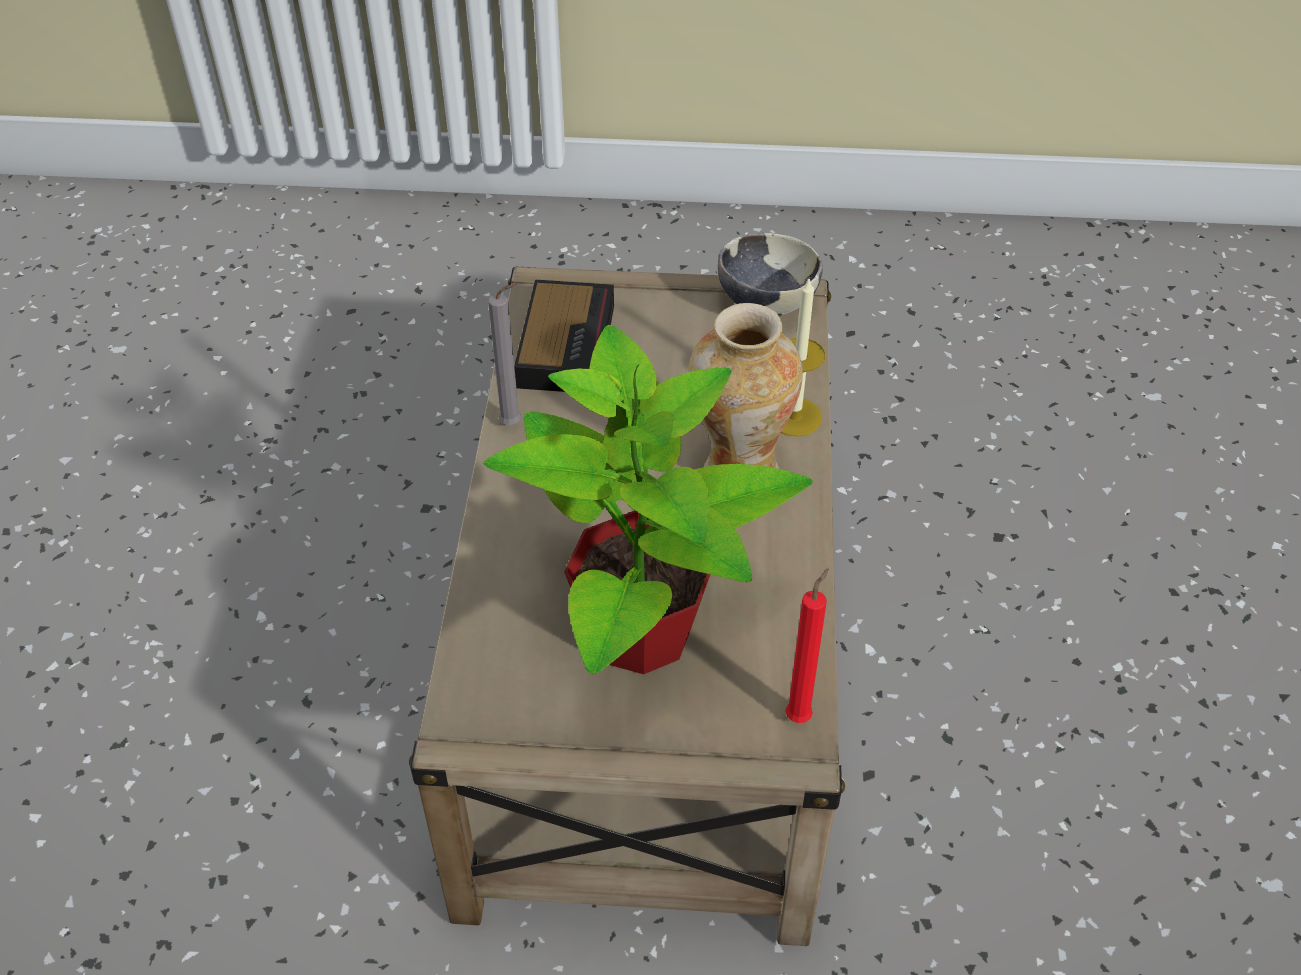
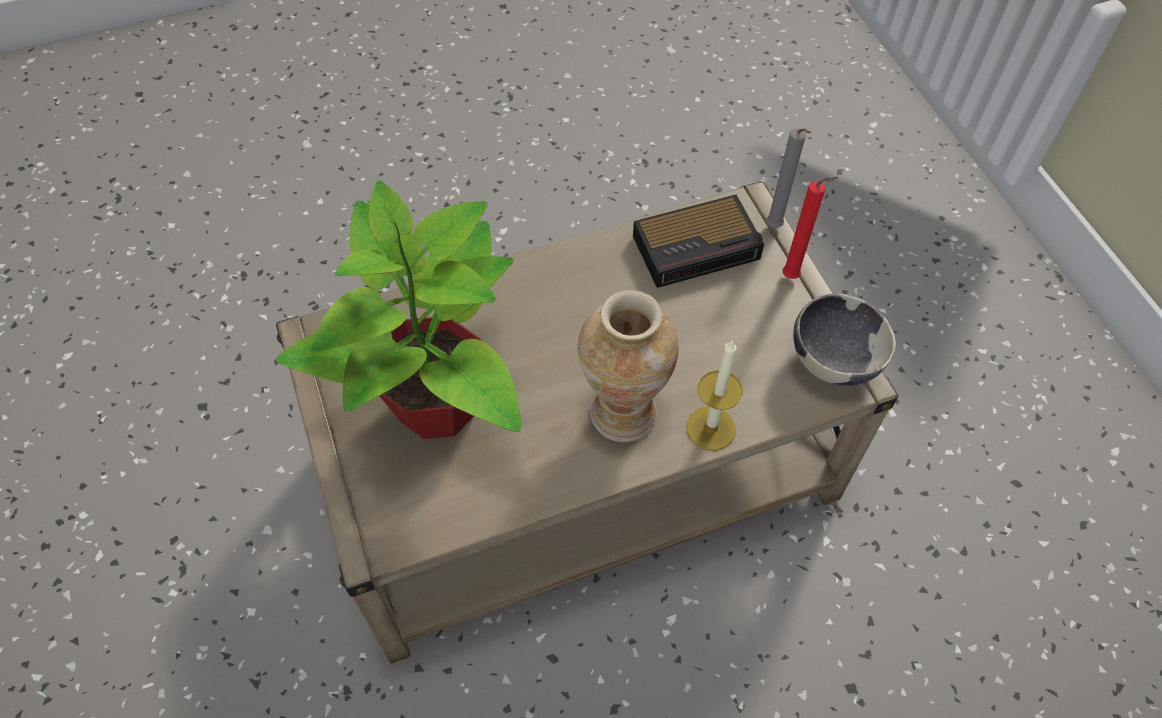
camera: 65 degrees right, 10 degrees up
(514, 424) = (596, 250): grey candle -> grey candle (775, 228)
(800, 715) = (404, 537): red candle -> red candle (793, 277)

